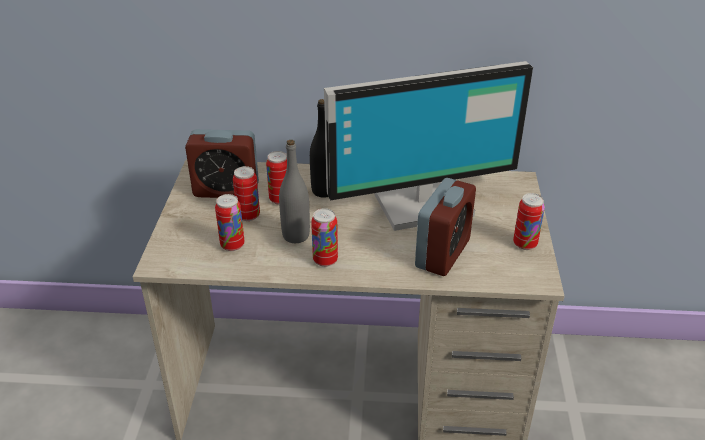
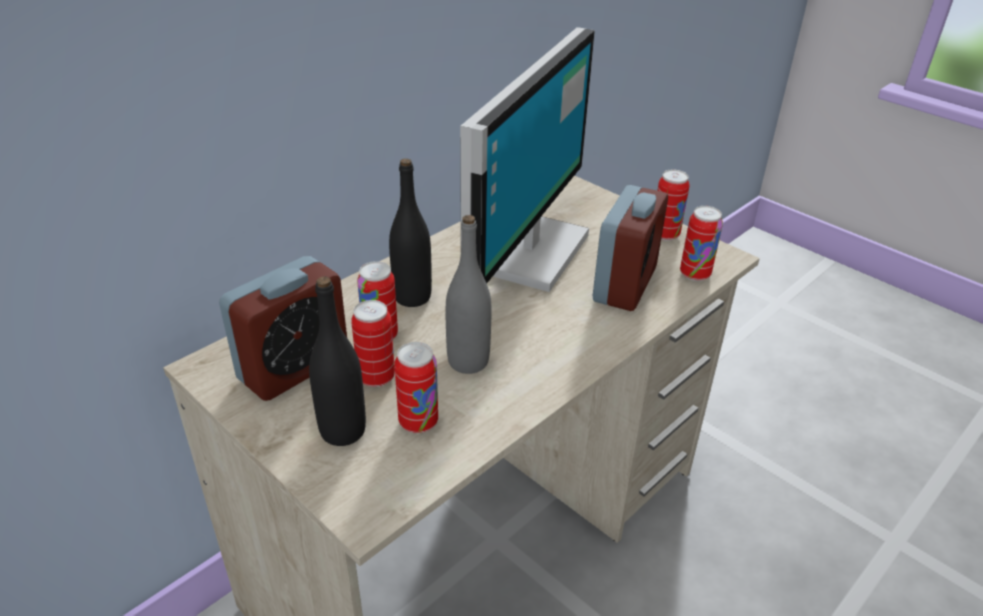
camera: 50 degrees left, 0 degrees up
(201, 228) = (343, 431): none -> black bottle
(325, 260) = (542, 364): can -> can (695, 274)
(442, 253) = (624, 285): alarm clock -> alarm clock turned 45 degrees clockwise

